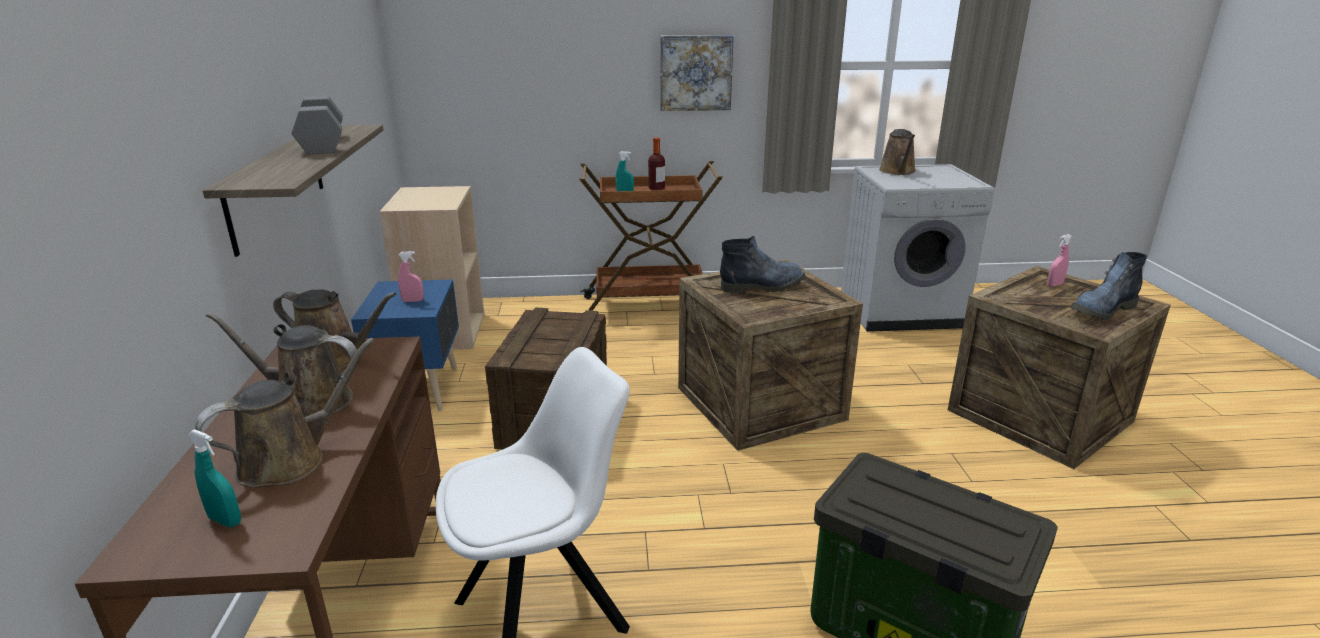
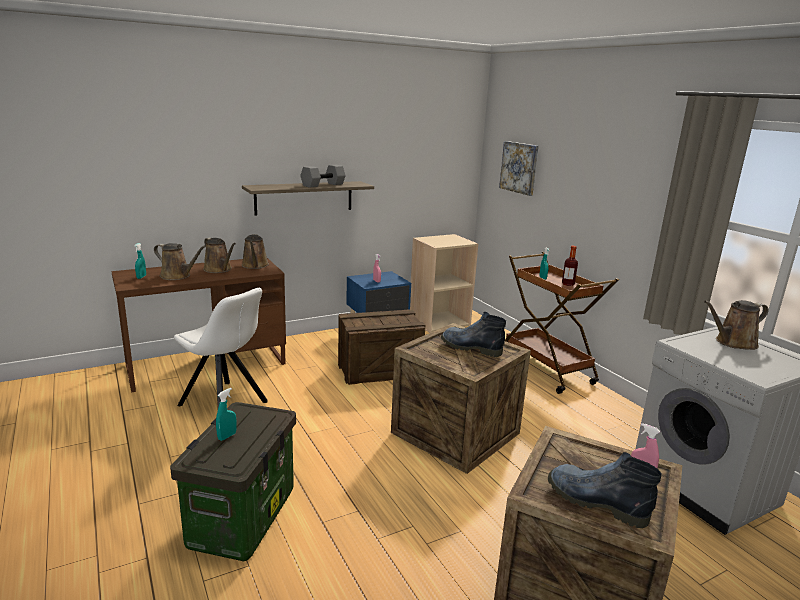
camera: 65 degrees right, 5 degrees down
(308, 401) = (219, 269): brown watering can -> brown watering can turned 150 degrees clockwise
(695, 73) = (624, 206): picture -> picture (519, 167)
(763, 286) = (470, 347): boot -> boot turned 150 degrees clockwise
(939, 522) = (227, 436): none -> turquoise spray bottle

